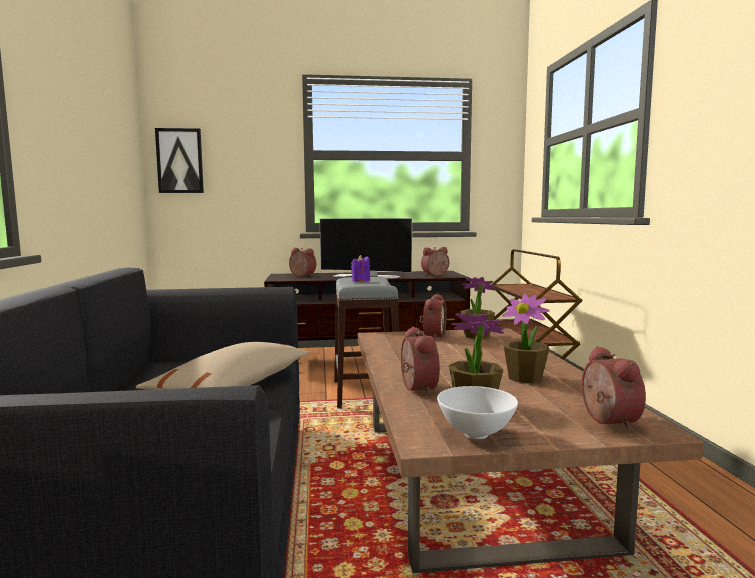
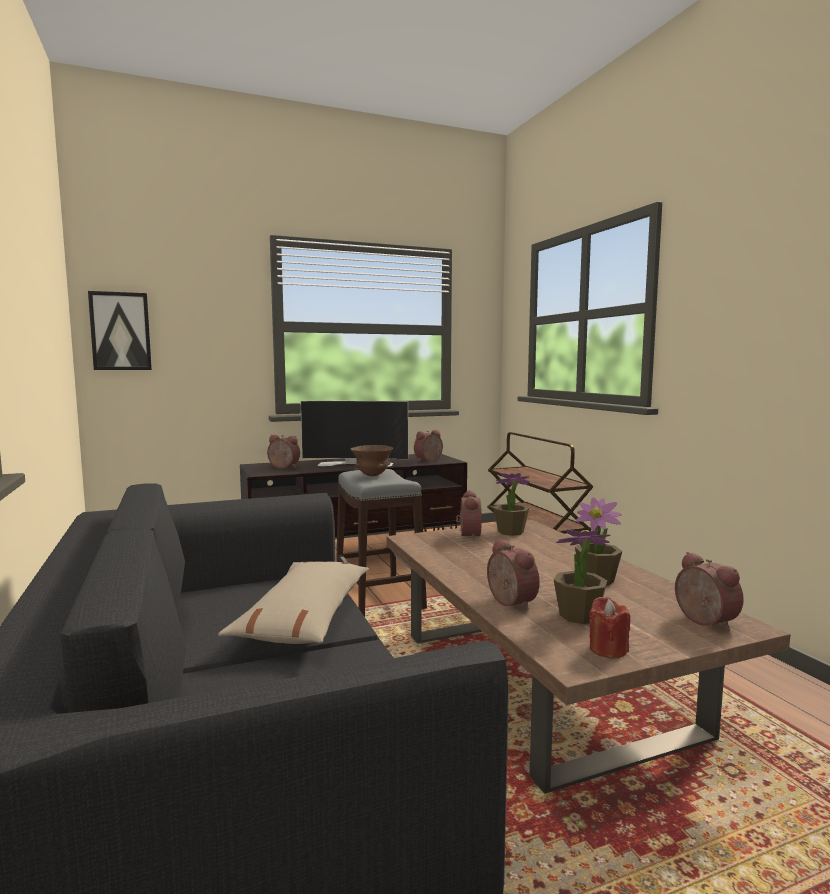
camera: 15 degrees left, 0 degrees up
(360, 281) = (372, 475): purple candle -> brown bowl
(475, 433) = (608, 649): white bowl -> red candle

